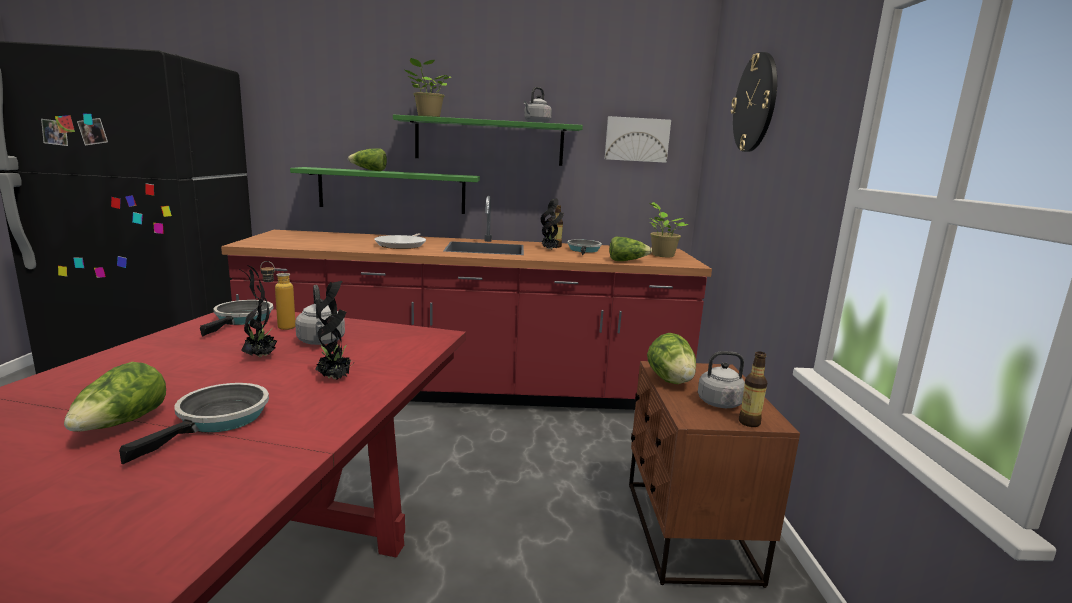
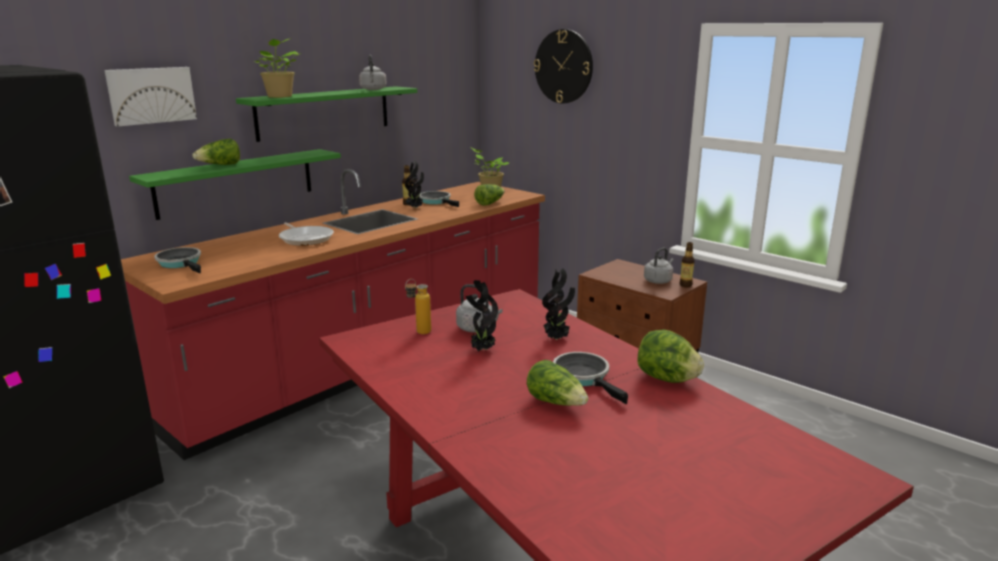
camera: 45 degrees left, 5 degrees up
(242, 320) = (375, 341): frying pan -> frying pan (181, 263)
(636, 139) = (437, 92): picture -> picture (151, 95)
(670, 380) = (616, 279): lettuce -> lettuce (666, 379)

